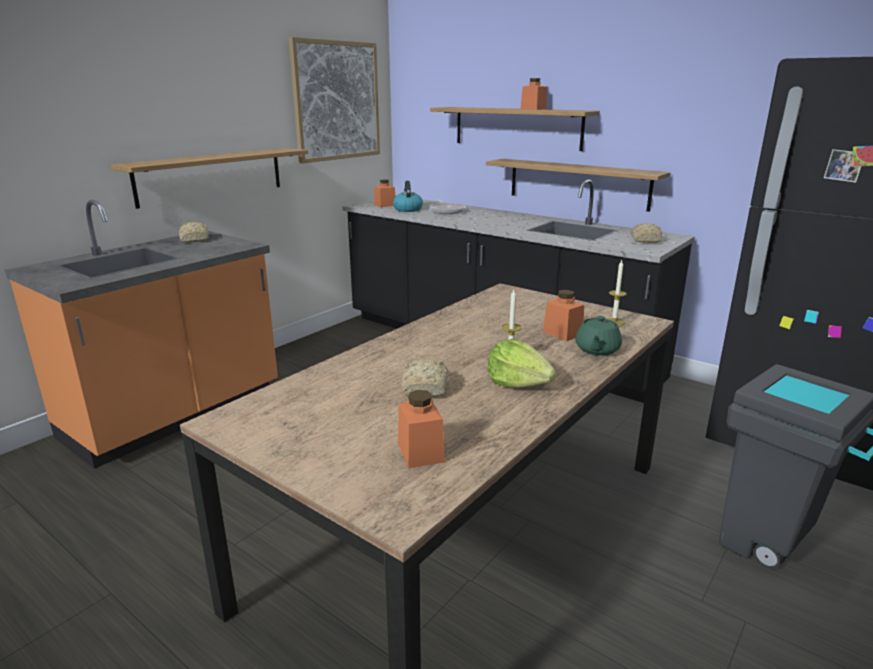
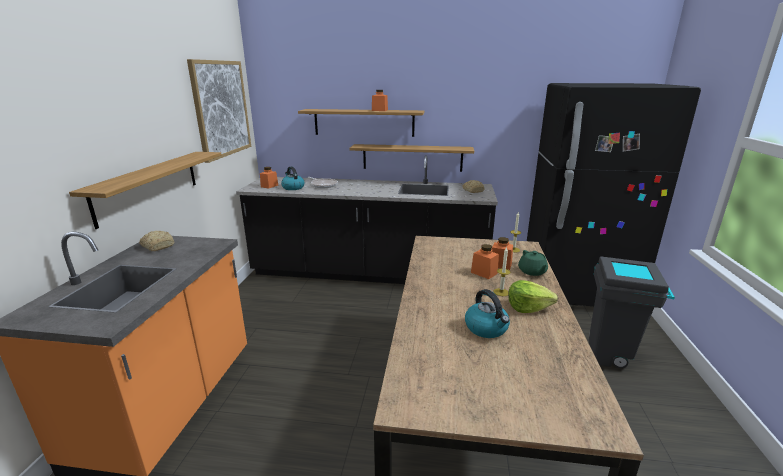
camera: 30 degrees left, 0 degrees up
(420, 452) = (552, 378): orange jar -> orange jar (484, 273)
(426, 387) = (487, 328): bread -> kettle

